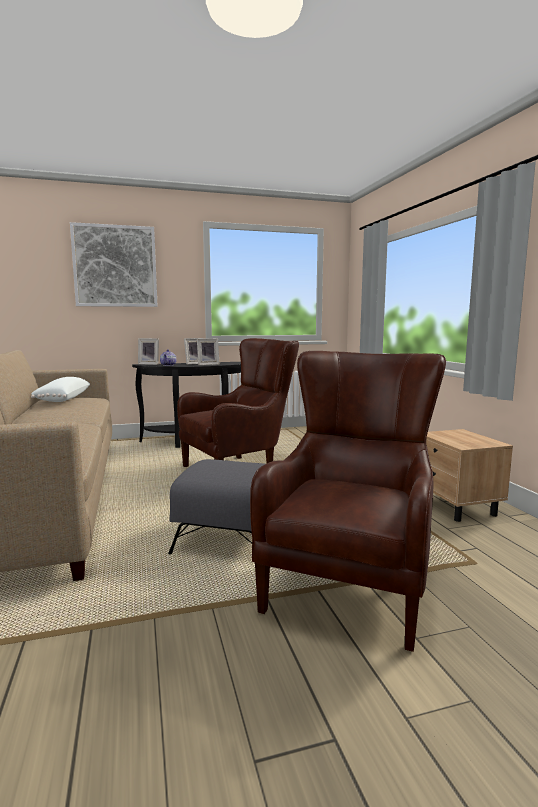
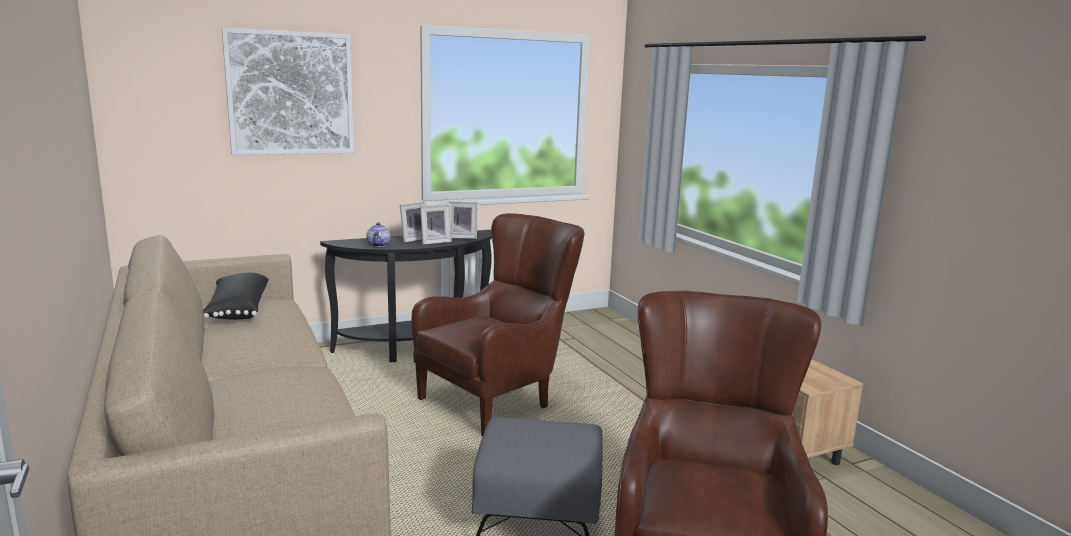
camera: 10 degrees left, 5 degrees up
(62, 399) = (237, 310): white pillow -> black pillow
(149, 364) = (347, 241): picture frame -> picture frame (462, 237)

